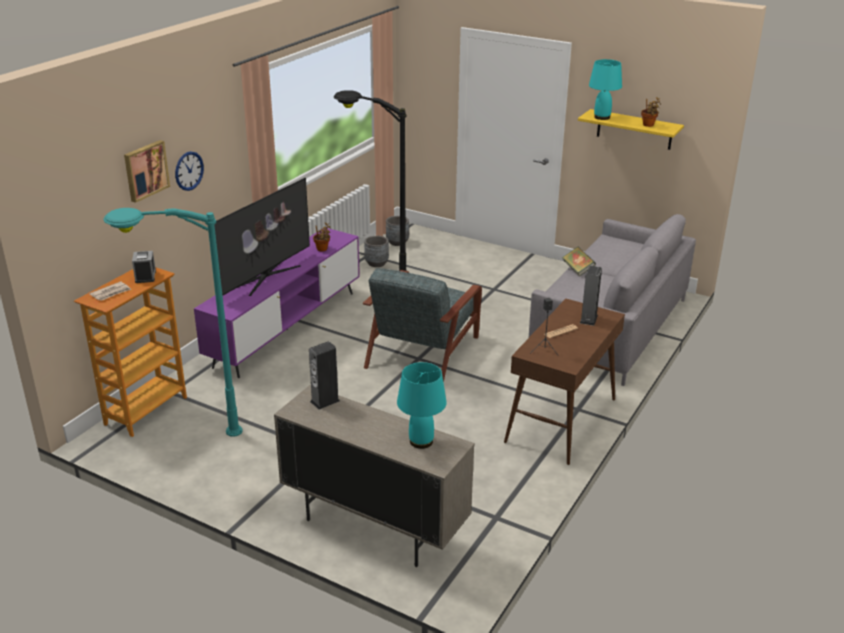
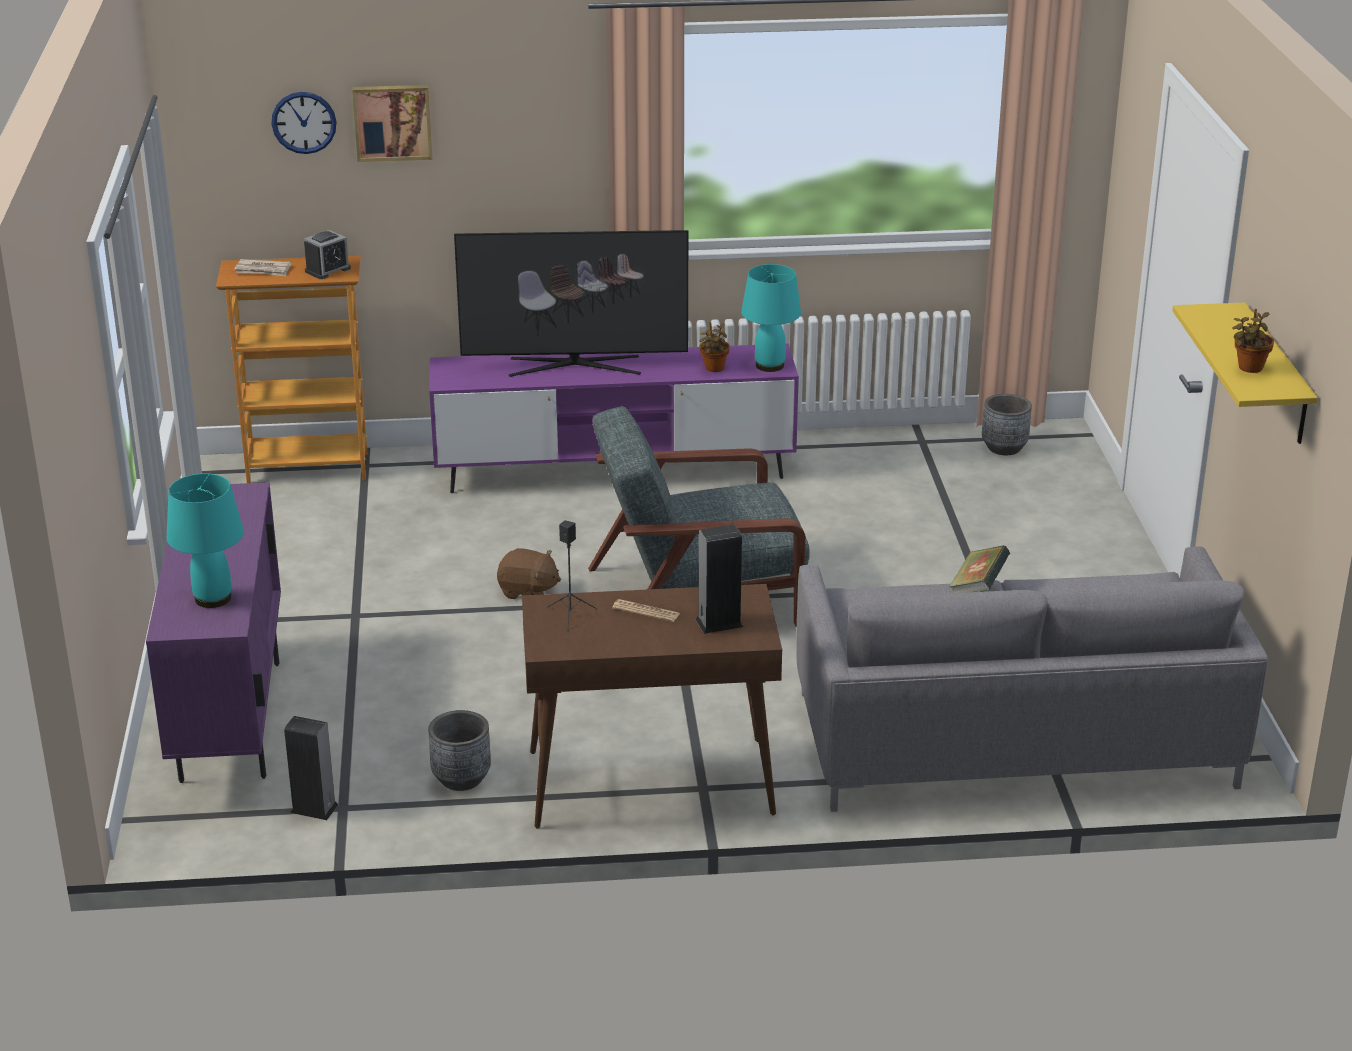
camera: 55 degrees right, 0 degrees up
(181, 440) = (274, 517): turquoise floor lamp -> none
(189, 171) = (486, 149): wall clock -> wall clock (304, 122)
(325, 401) = (241, 505): speaker -> speaker (314, 808)
(363, 391) = (528, 592): none -> brown plush toy
(367, 282) = (835, 475): black floor lamp -> none
(374, 527) = (231, 720): beige cabinet -> purple cabinet
(376, 263) = (906, 459): grey planter -> grey planter (461, 778)
(602, 117) = (1213, 322): turquoise table lamp -> turquoise table lamp (769, 366)

